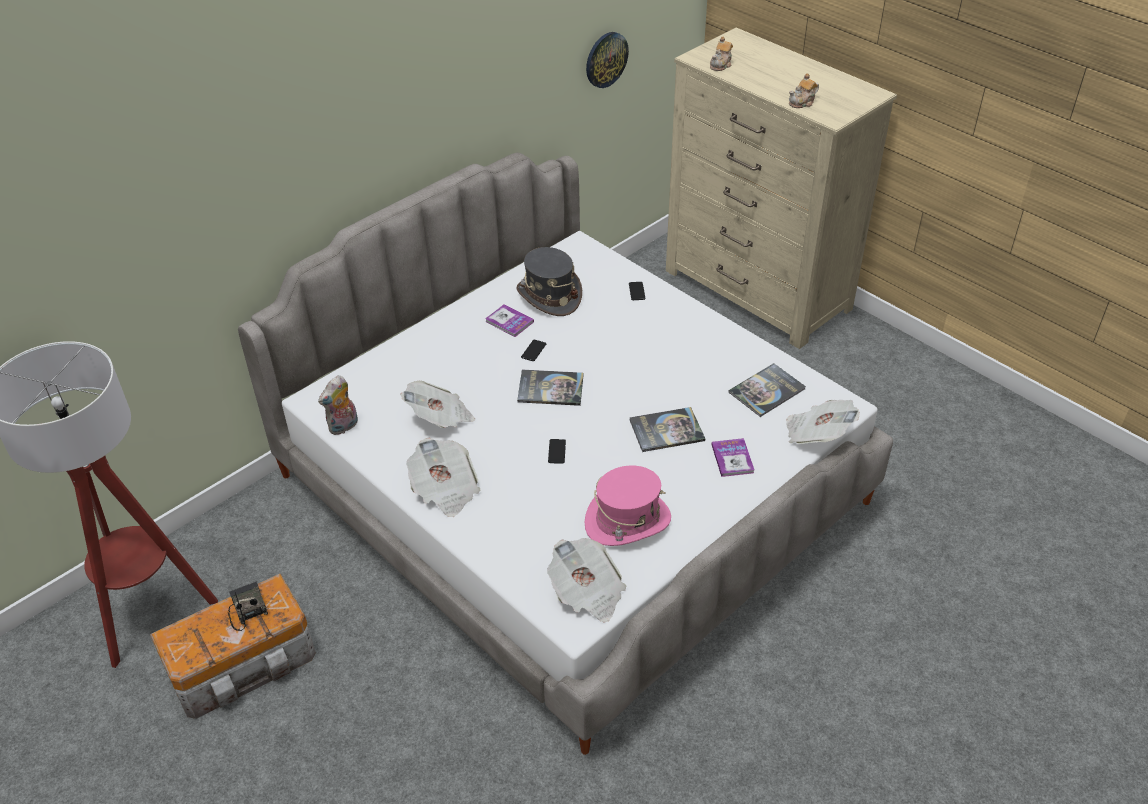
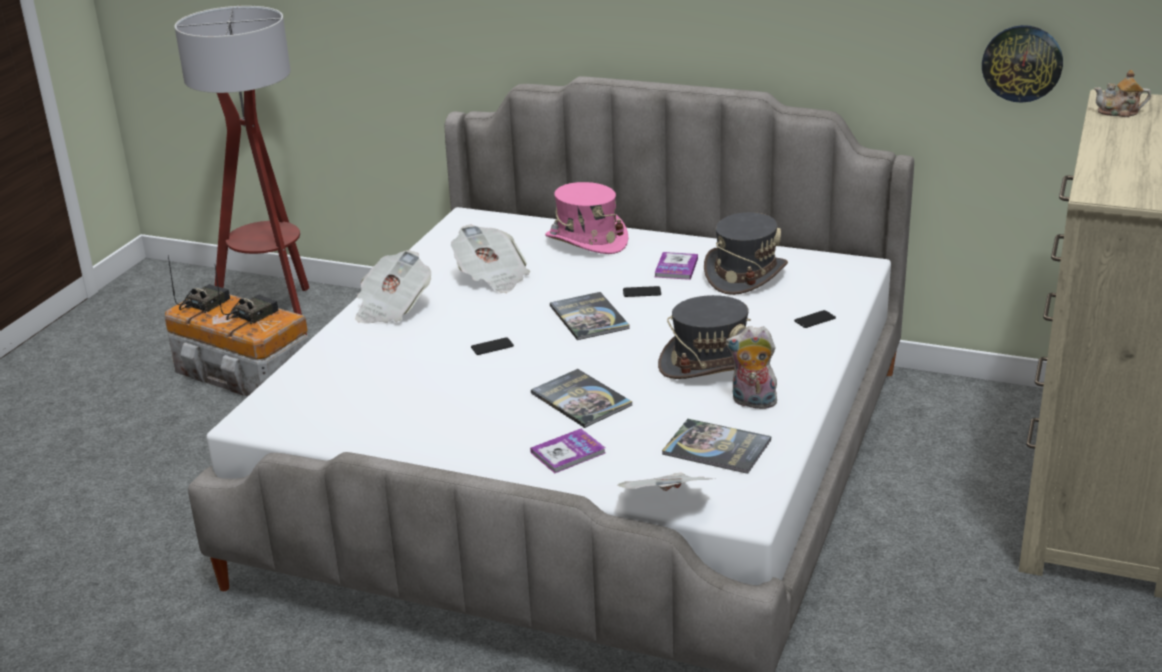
camera: 65 degrees right, 15 degrees down
(189, 642) = (204, 304): none -> radio
(344, 427) = (442, 240): plush toy -> plush toy (752, 403)
(587, 593) = (295, 417): newspaper -> none
(627, 521) = (414, 413): pink hat -> pink hat (586, 241)
(661, 356) = (709, 364): none -> grey hat
(802, 103) = (1106, 170): teapot -> none

